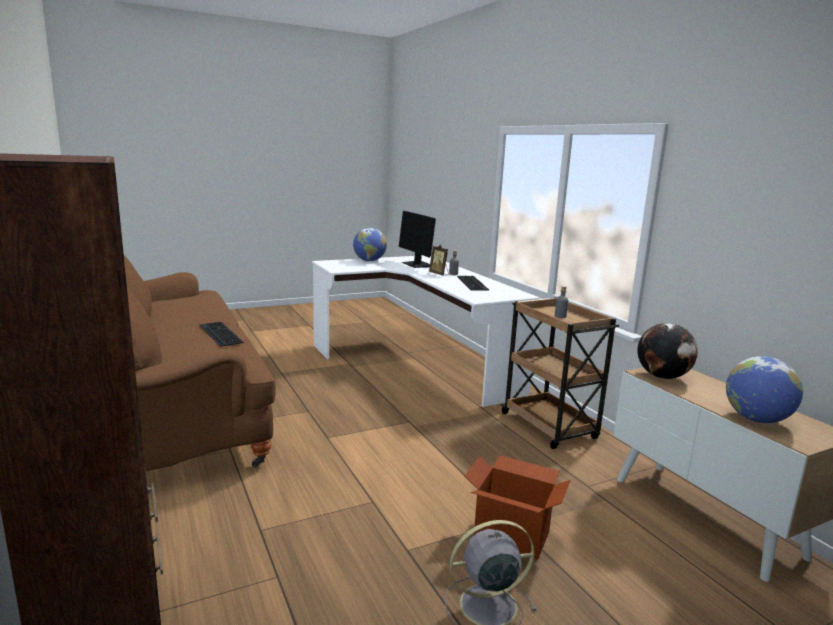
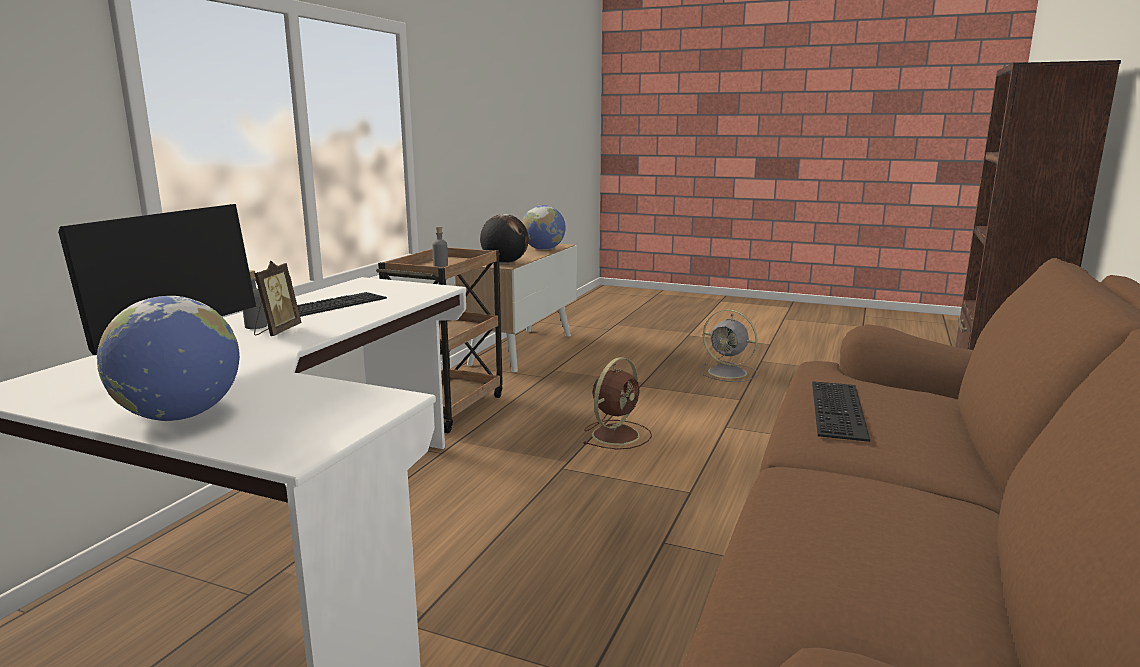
camera: 130 degrees left, 0 degrees up
(426, 456) = (617, 434): none -> brown fan
(511, 535) = (656, 381): cardboard box -> none

